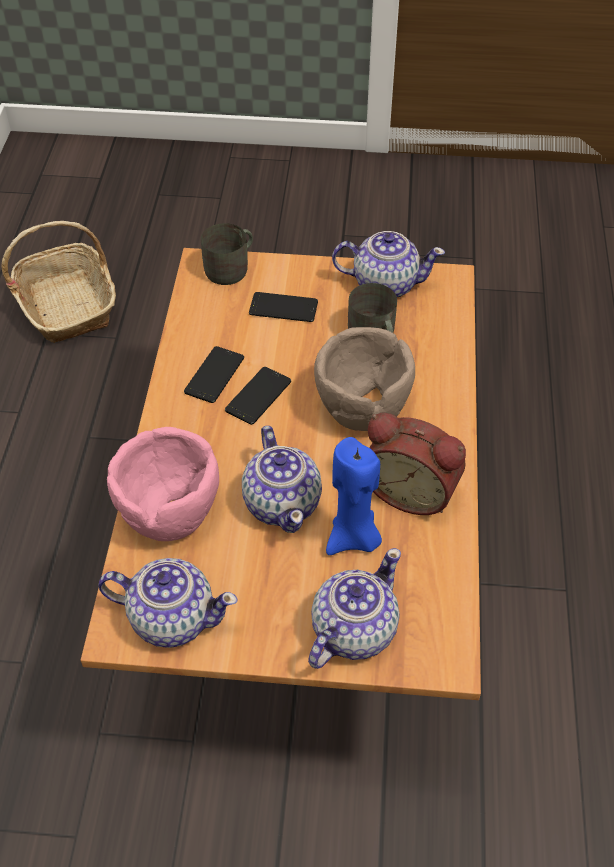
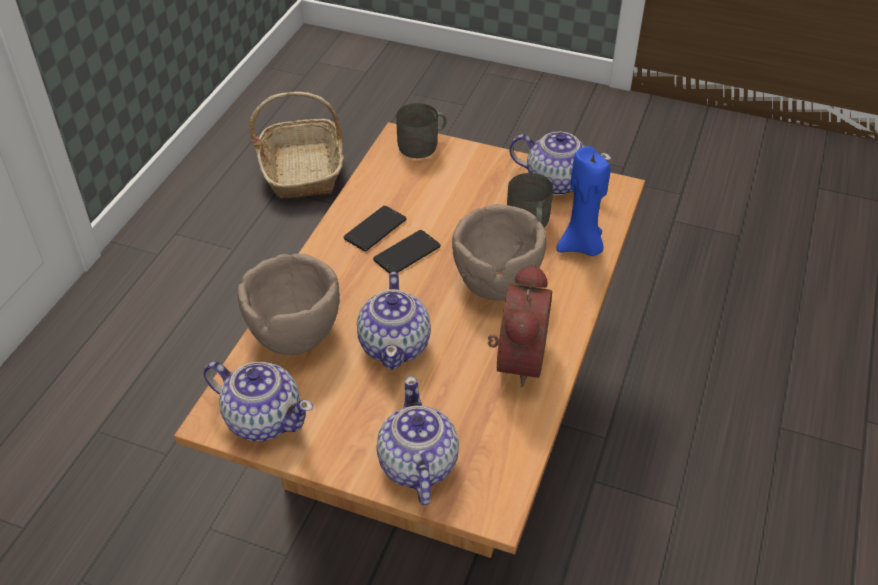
camera: 15 degrees right, 5 degrees down
(170, 511) = (295, 331): pink bowl -> brown bowl
(283, 308) = (456, 185): phone -> none
(352, 630) = (417, 465): teapot -> teapot turned 60 degrees counterclockwise
(353, 538) = (447, 388): blue candle -> blue candle (581, 246)
(411, 490) = (515, 358): alarm clock -> alarm clock turned 120 degrees counterclockwise

